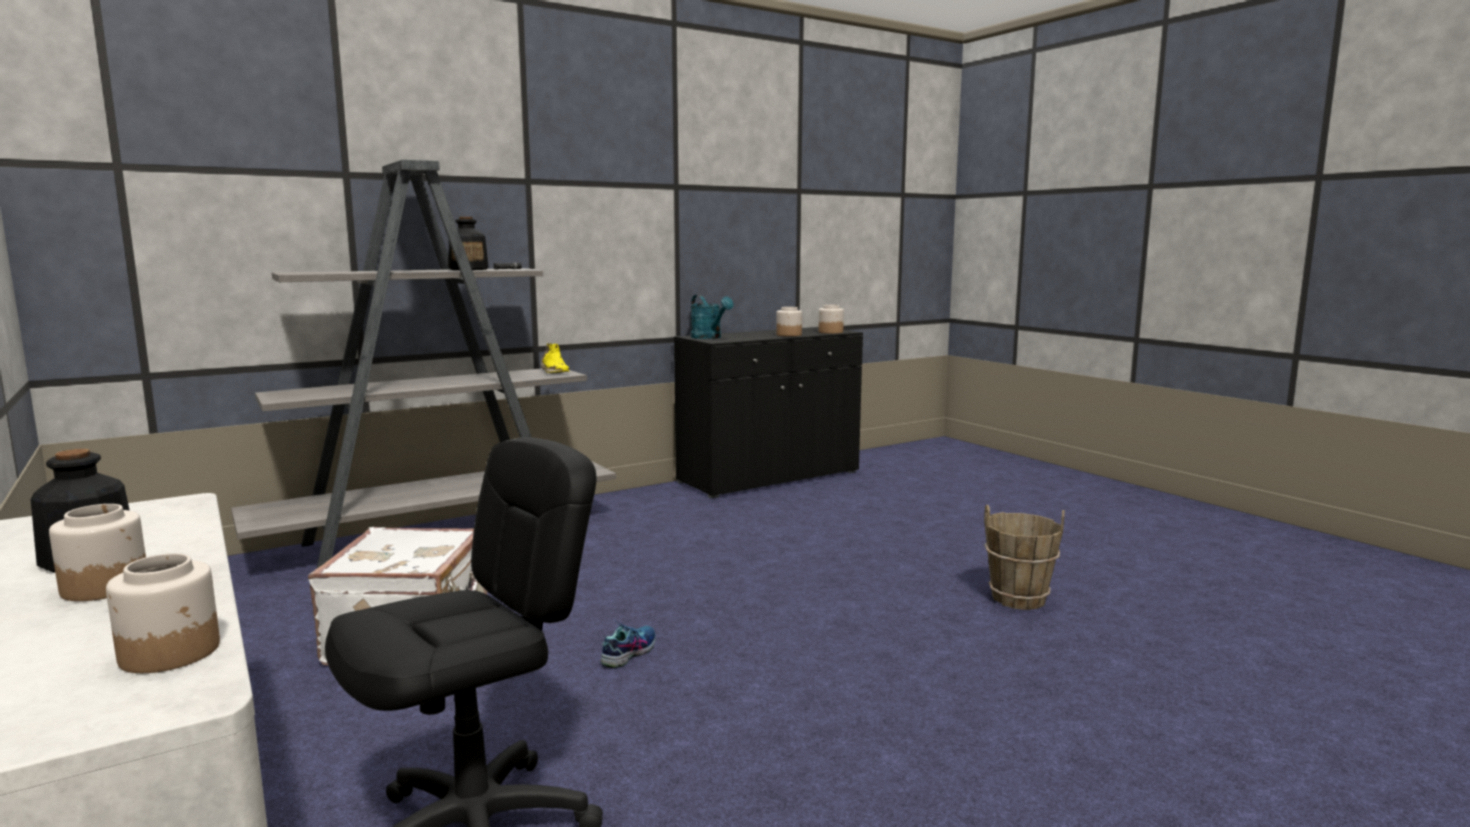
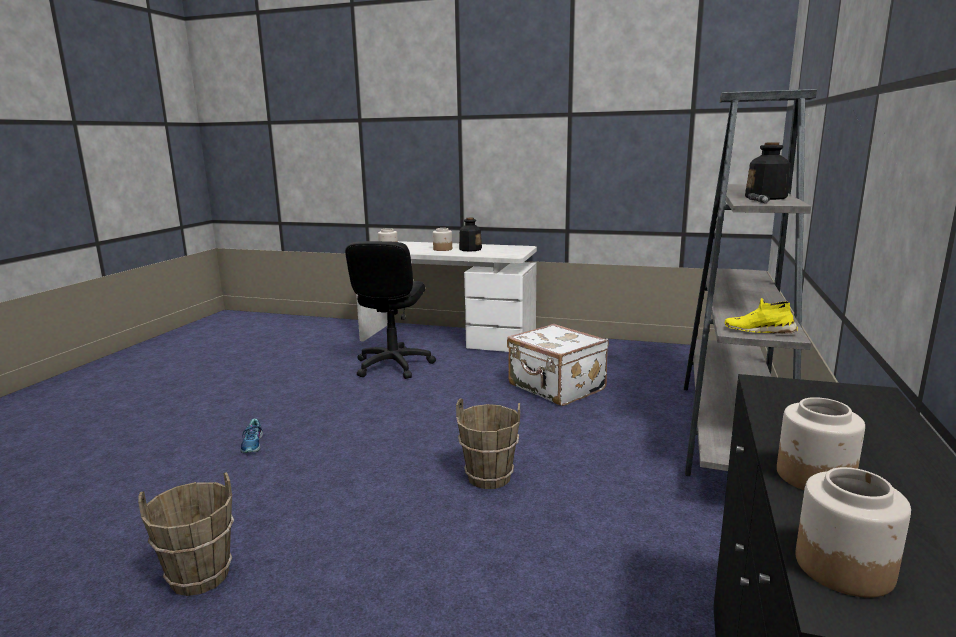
camera: 140 degrees right, 5 degrees up
(628, 652) = (445, 418): shoe -> shoe (253, 444)
(703, 580) = (489, 478): none -> brown bucket
(709, 337) = (834, 398): turquoise watering can -> none

